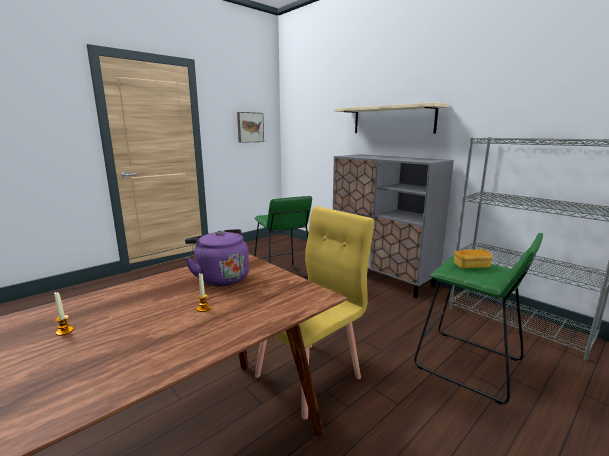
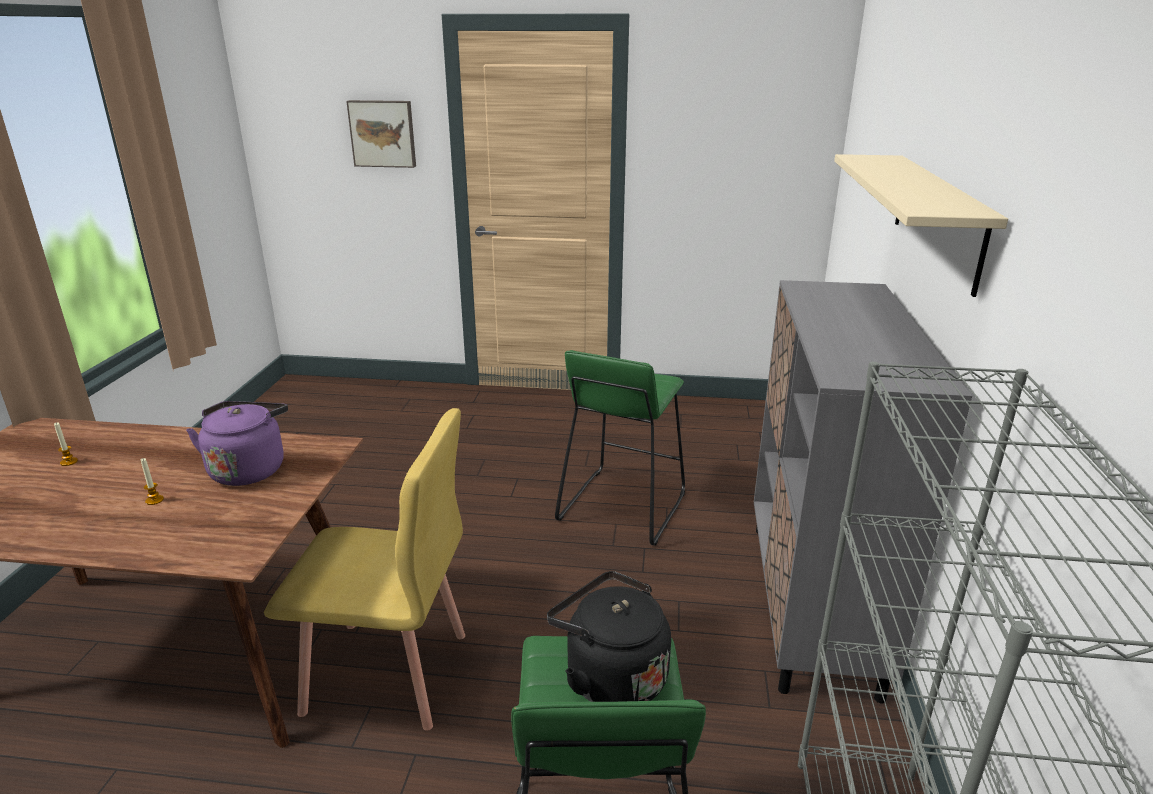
camera: 50 degrees right, 10 degrees up
(250, 127) = (749, 154): picture -> picture (383, 133)
(471, 266) = (610, 676): bread -> black kettle

